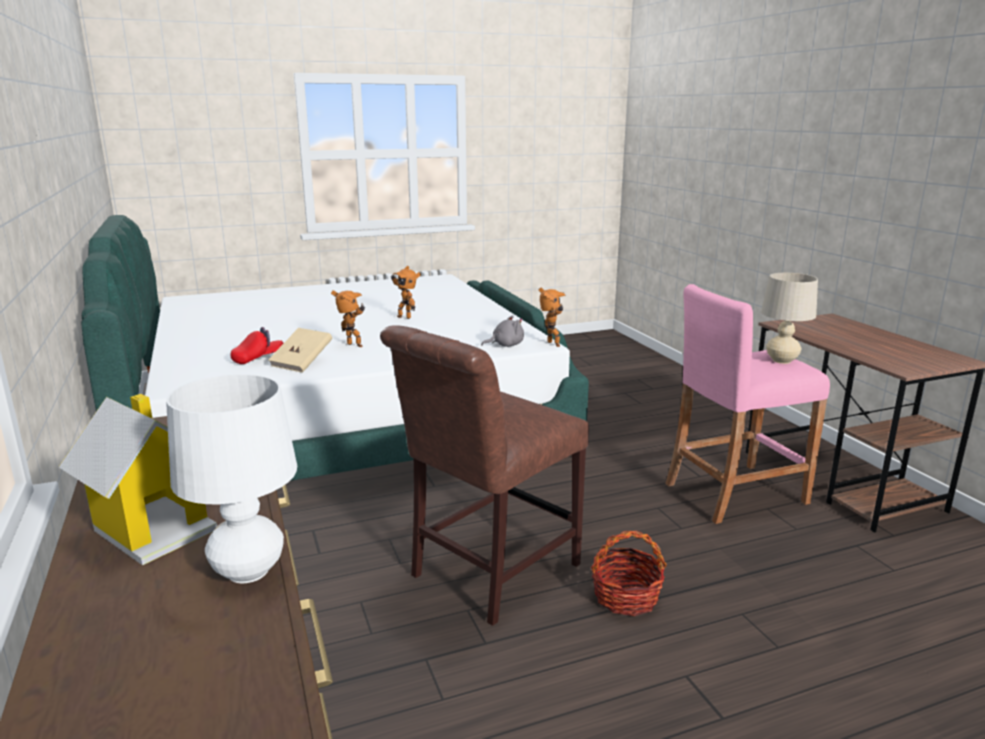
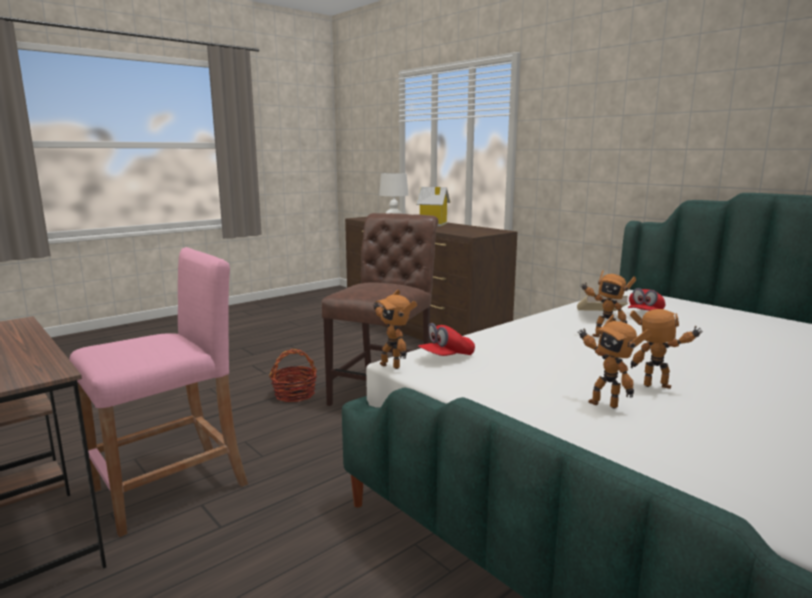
camera: 160 degrees right, 5 degrees down
(450, 315) = (604, 403): none -> toy robot
(505, 345) = (446, 357): grey plush toy -> red cap
(781, 360) = (112, 350): beige table lamp -> none

